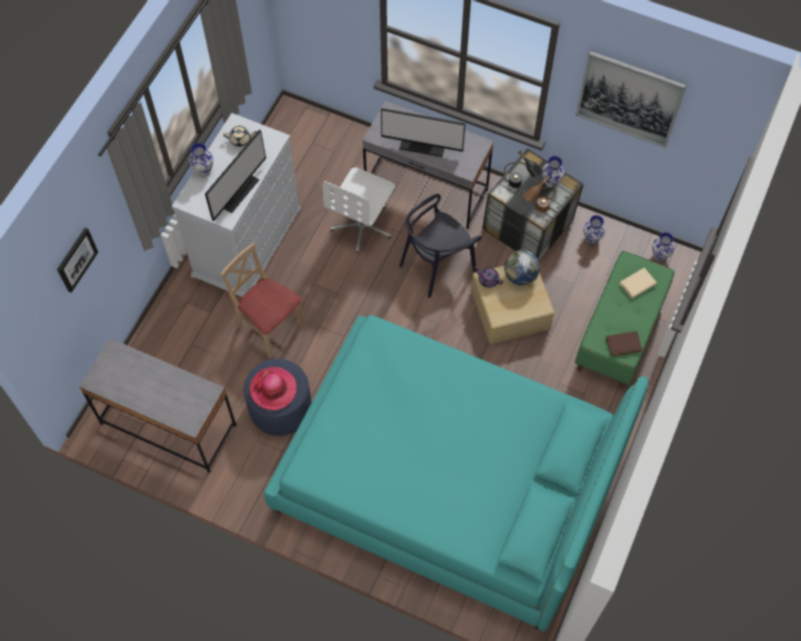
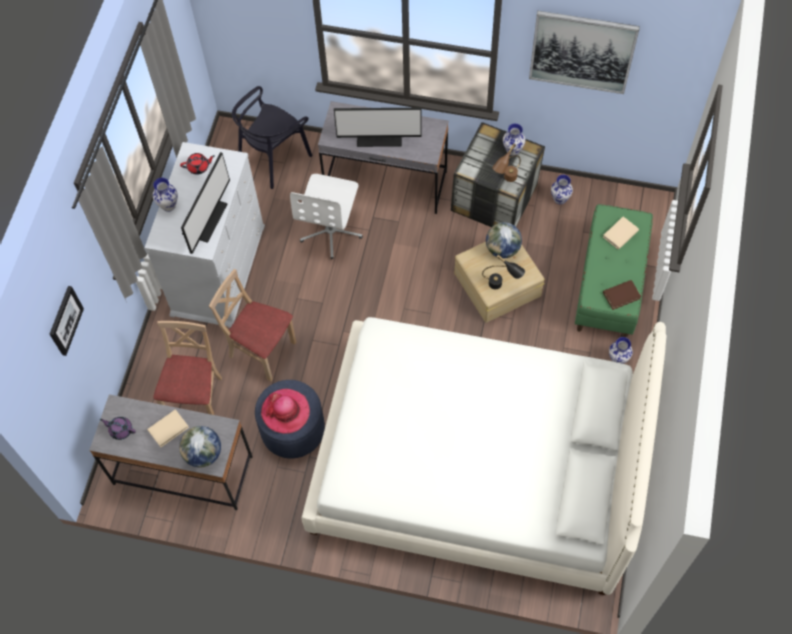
camera: 10 degrees left, 0 degrees up
(156, 382) = (168, 429): none -> beige book
(183, 412) = (203, 454): none -> globe
(197, 360) = (196, 399): none -> beige chair
(241, 140) = (199, 167): beige teapot -> red teapot
(436, 265) = (414, 255): black chair -> black chair (273, 158)
(448, 480) = (477, 466): turquoise bed -> white bed
(488, 280) = (471, 259): purple teapot -> purple teapot (120, 430)
(520, 185) = (483, 159): black table lamp -> black table lamp (501, 286)
(660, 256) = (630, 202): vase -> vase (618, 359)

